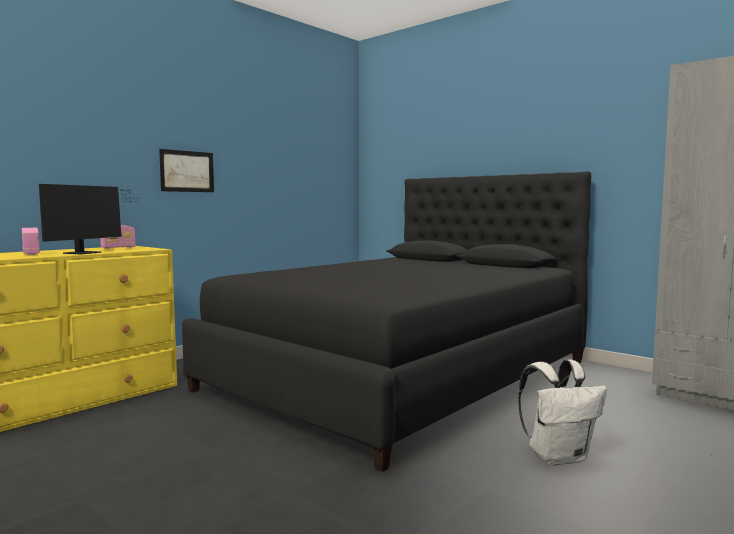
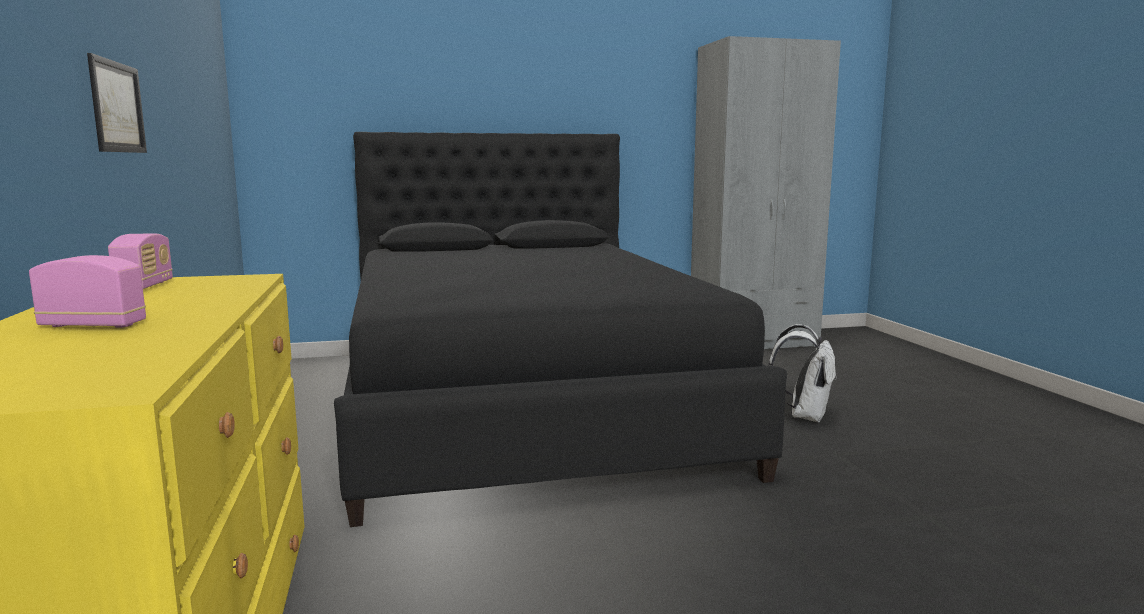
camera: 55 degrees left, 5 degrees up
(87, 252) = (205, 301): monitor -> none

